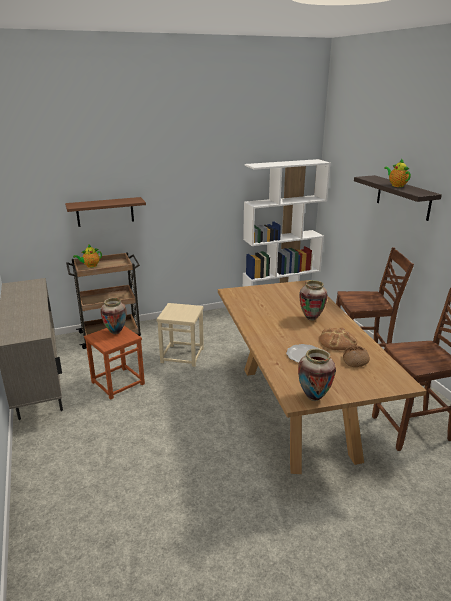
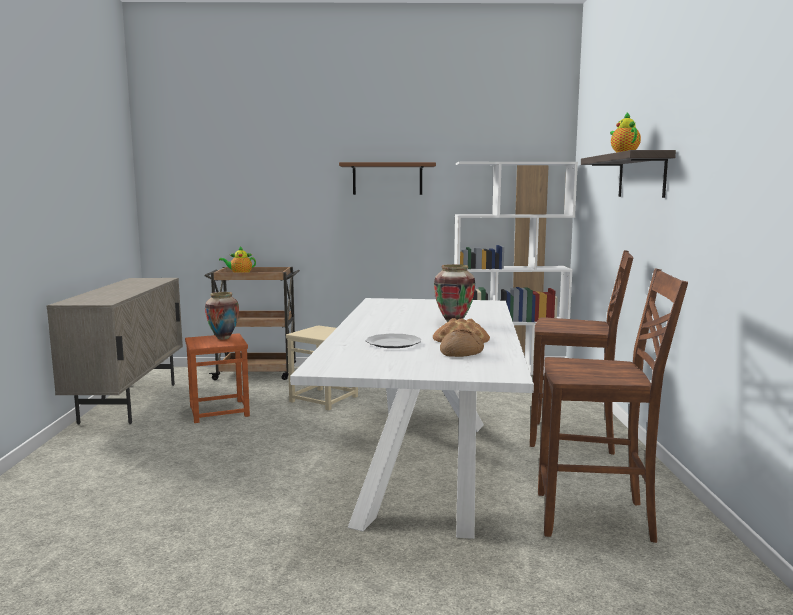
camera: 20 degrees right, 15 degrees down
(105, 212) = (269, 212): brown shelf -> brown shelf (387, 179)
(297, 409) = (426, 468): brown dining table -> white dining table
(313, 397) = (347, 370): vase -> none

